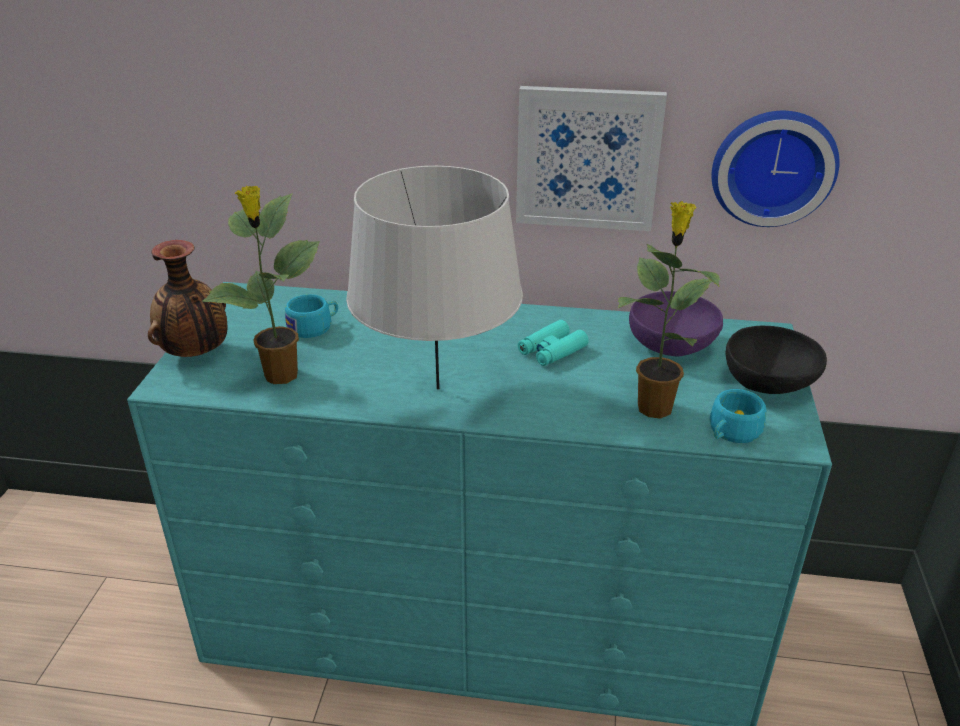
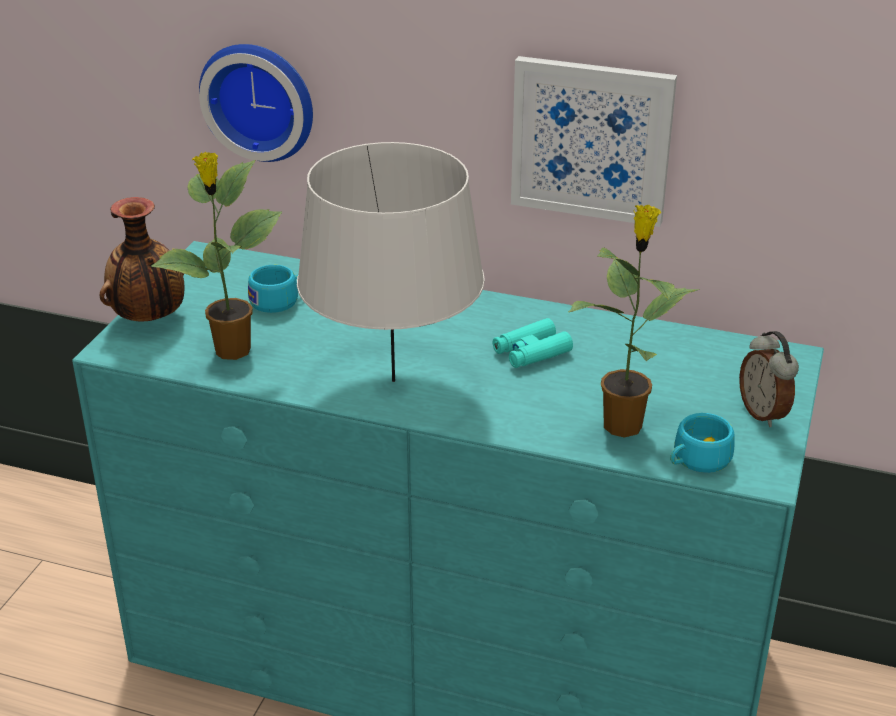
camera: 10 degrees right, 0 degrees up
(672, 345) = (671, 359): purple bowl -> none
(769, 384) = (764, 413): black bowl -> alarm clock
(772, 166) = (798, 166): wall clock -> wall clock (260, 99)

